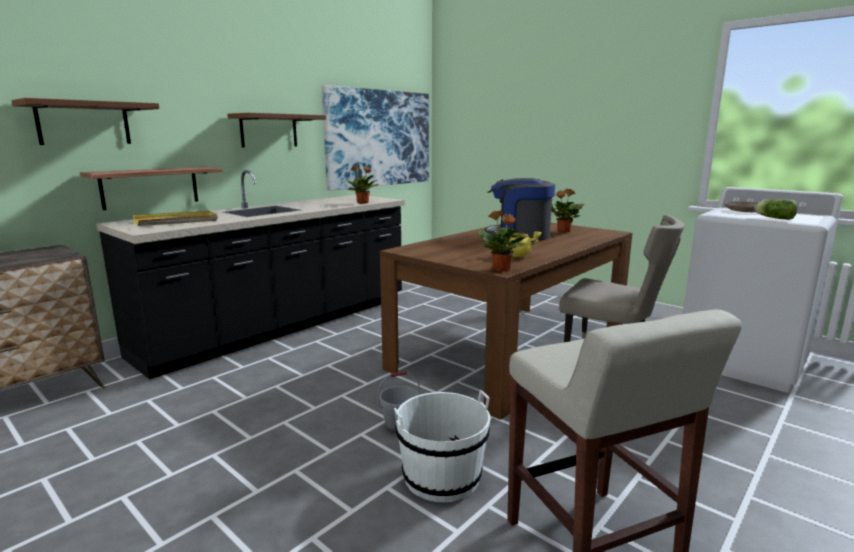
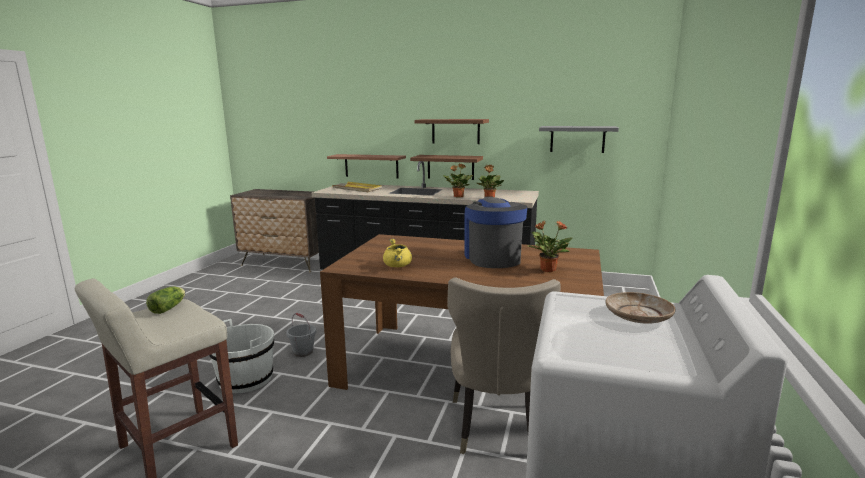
camera: 65 degrees right, 0 degrees up
(84, 123) = (341, 127): brown shelf -> brown shelf (450, 167)
(379, 138) = (577, 139): picture -> grey shelf
(501, 269) = (343, 267): potted plant -> potted plant (458, 196)
(773, 218) = (577, 330): lettuce -> lettuce (169, 308)

